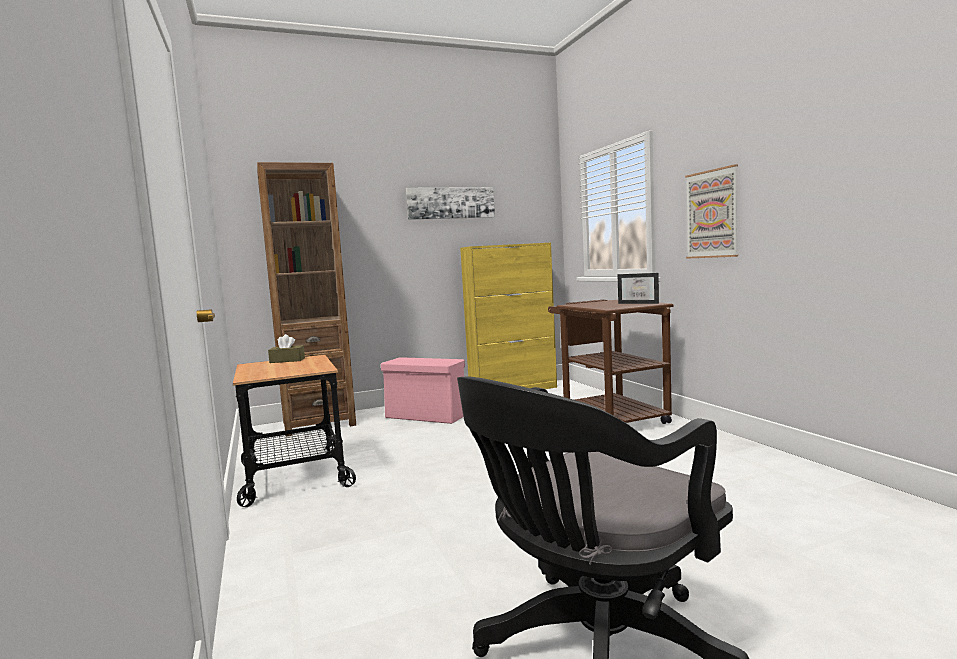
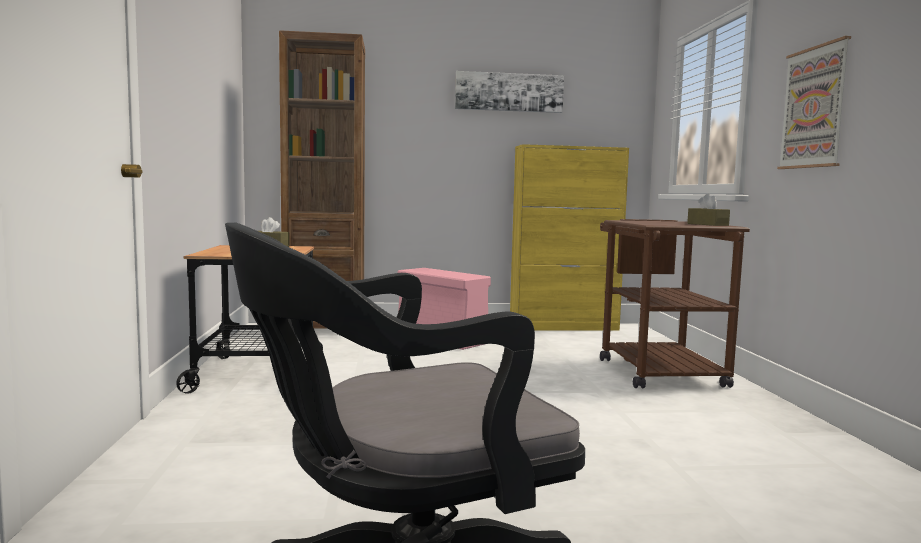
camera: 15 degrees right, 0 degrees up
(640, 303) = (707, 224): picture frame -> brown tissue box

